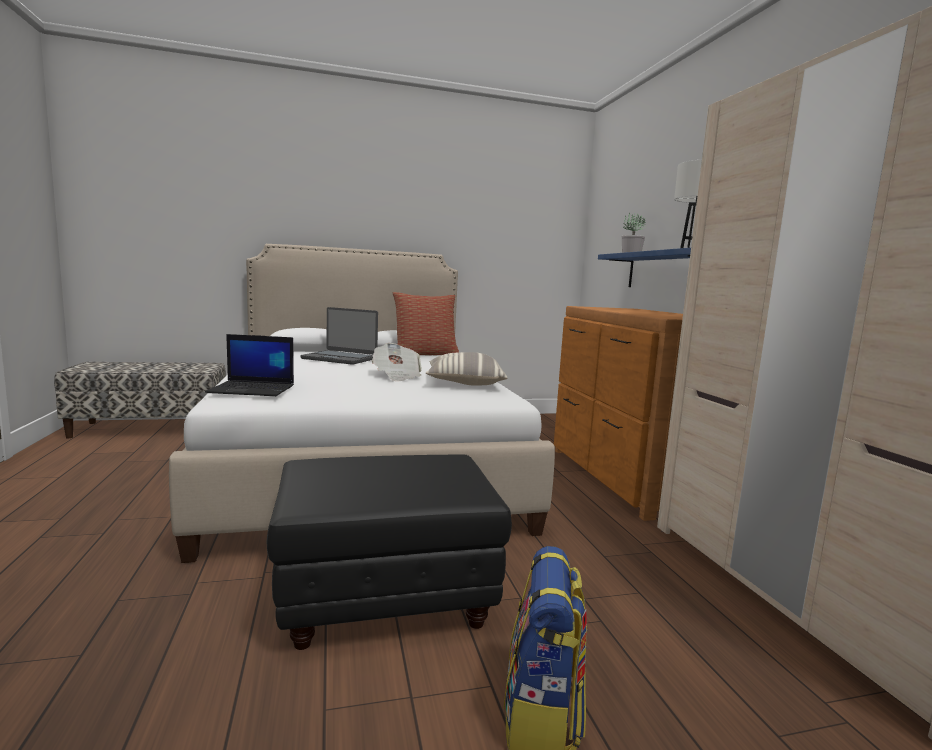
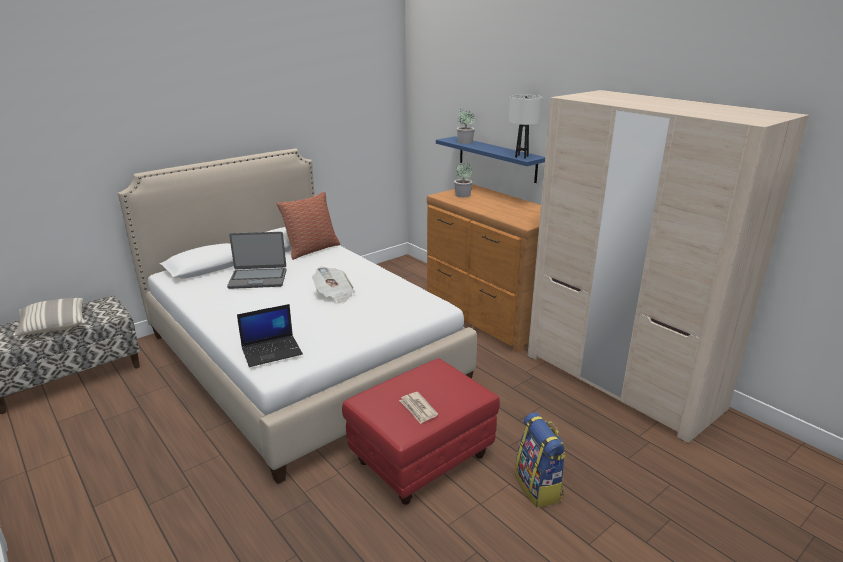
camera: 25 degrees left, 15 degrees up
(361, 487) = (418, 409): none -> newspaper
(385, 597) = (421, 458): black ottoman -> red ottoman
(464, 383) = (390, 291): pillow -> pillow (53, 326)
(613, 308) = (463, 195): none -> potted plant

